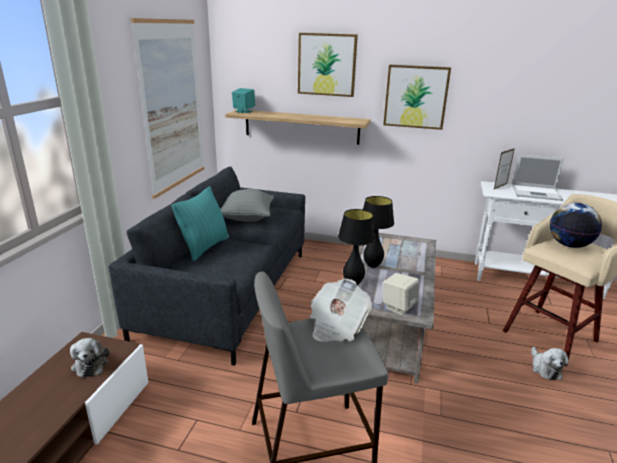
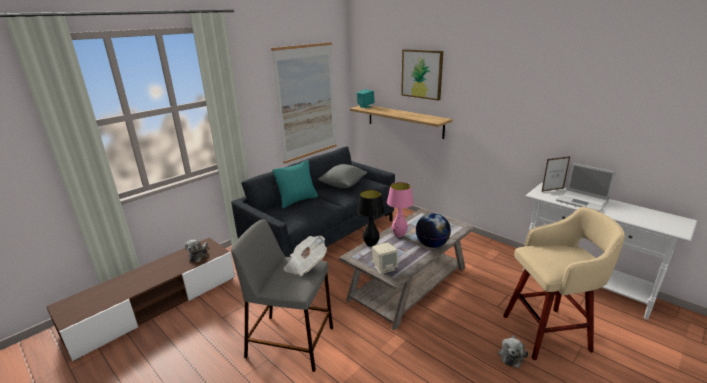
camera: 30 degrees right, 0 degrees up
(372, 265) = (399, 235): black table lamp -> pink table lamp
(416, 97) = (487, 103): picture -> none
(569, 245) = (559, 252): globe -> globe (432, 245)

